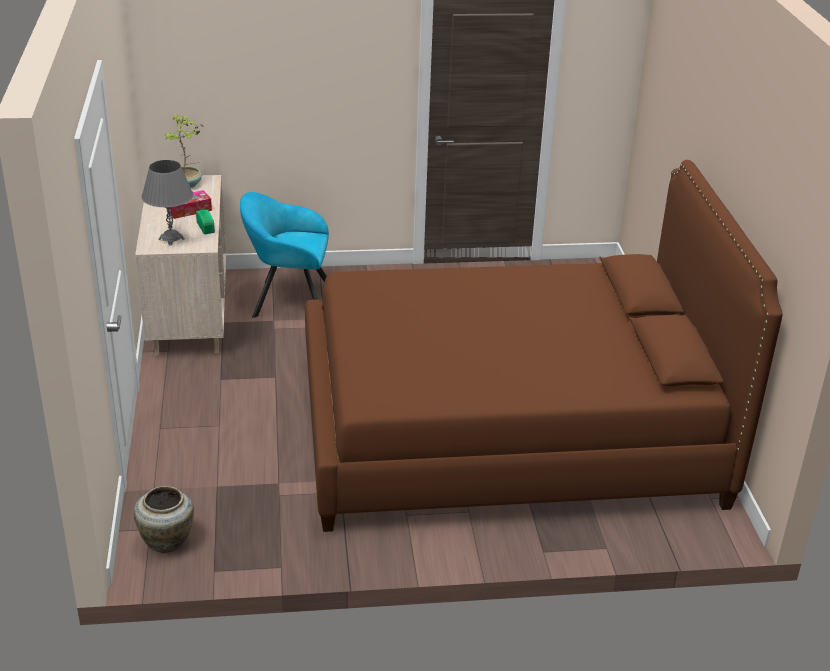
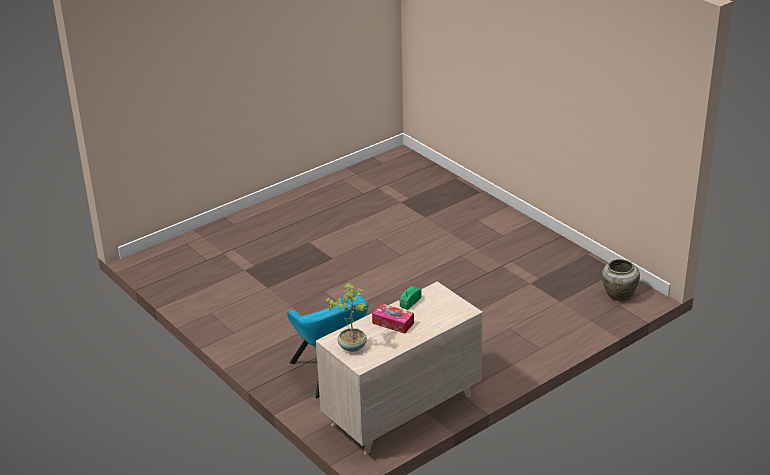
camera: 120 degrees left, 0 degrees up
(171, 239) = (444, 308): grey table lamp -> none
(508, 431) = (392, 231): brown bed -> none

